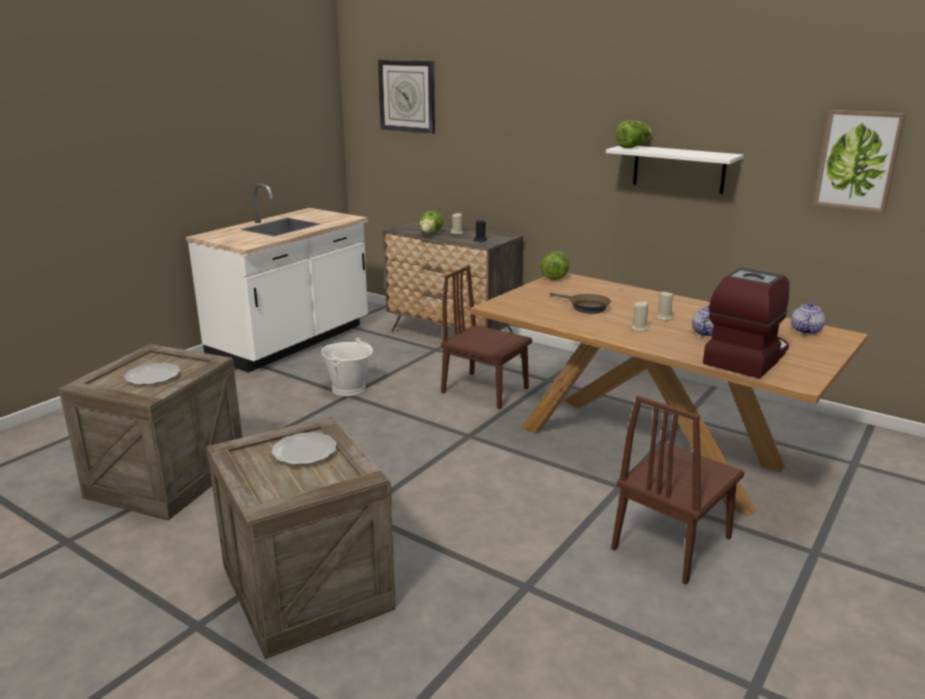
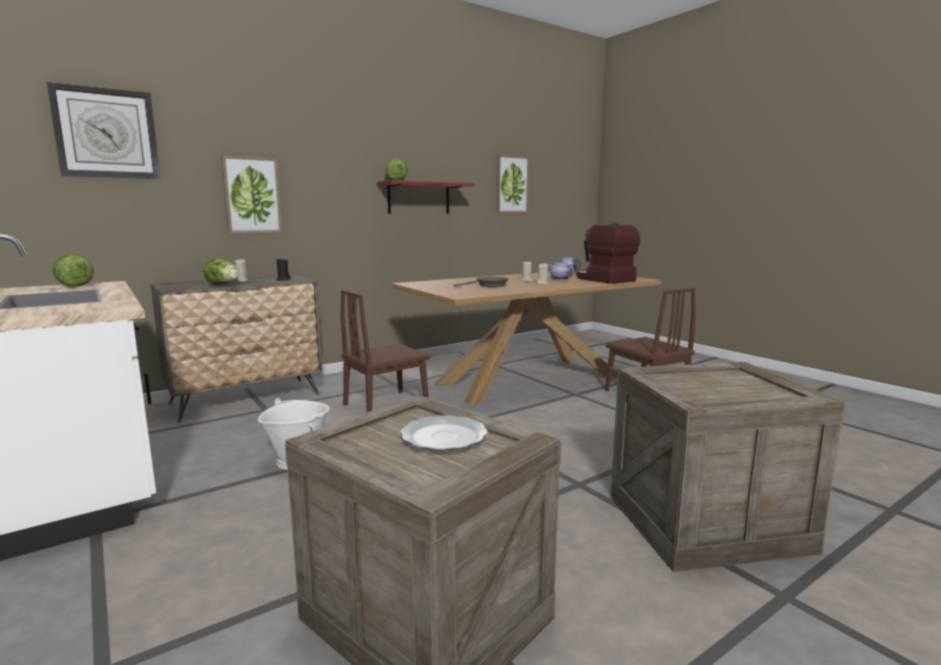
camera: 70 degrees left, 10 degrees down
(303, 451) = (697, 379): plate -> none
(497, 152) = (252, 195): none -> picture
(555, 276) = (407, 284): lettuce -> lettuce (73, 285)
(678, 169) = (419, 198): white shelf -> red shelf

